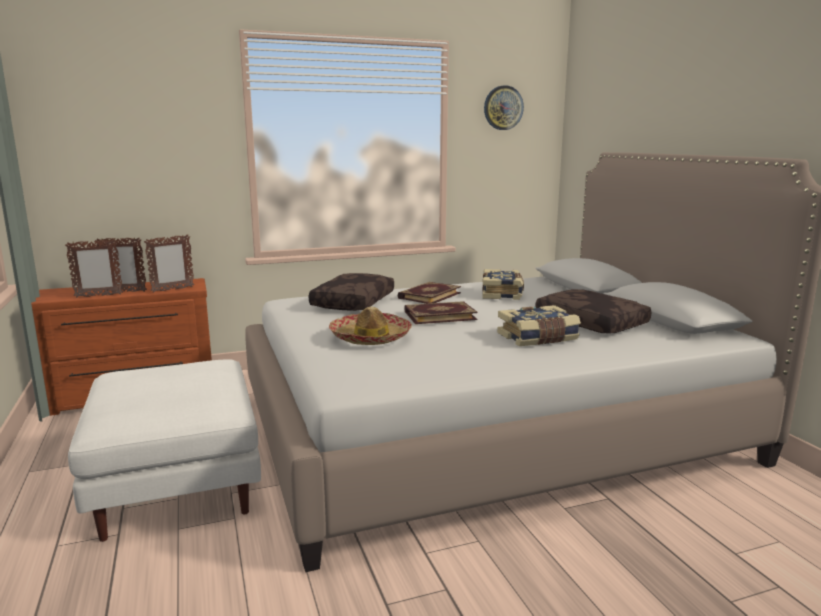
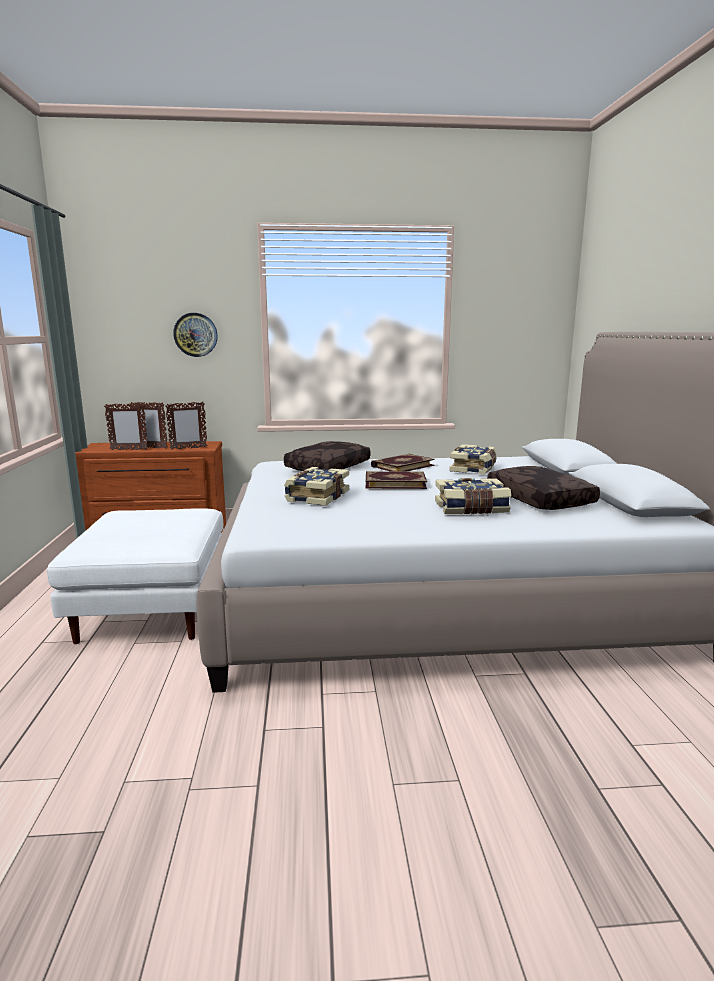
camera: 15 degrees right, 0 degrees up
(371, 338) = (316, 497): hat -> book
(503, 108) = (510, 289): wall clock -> wall clock (195, 334)

